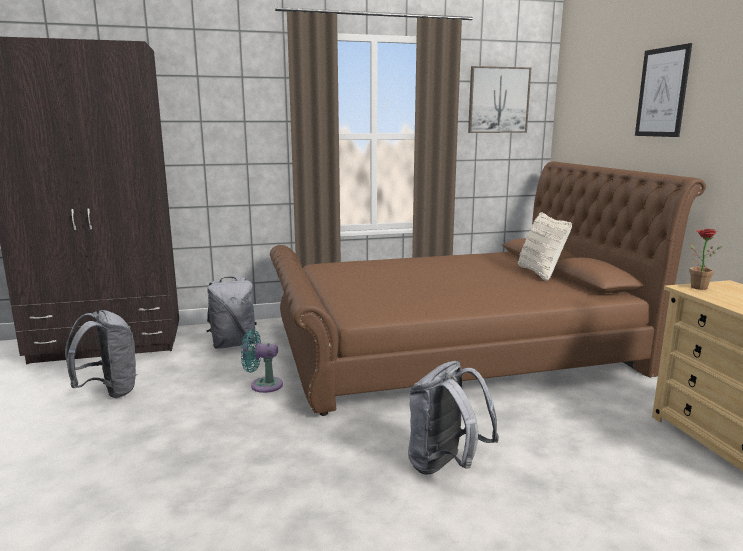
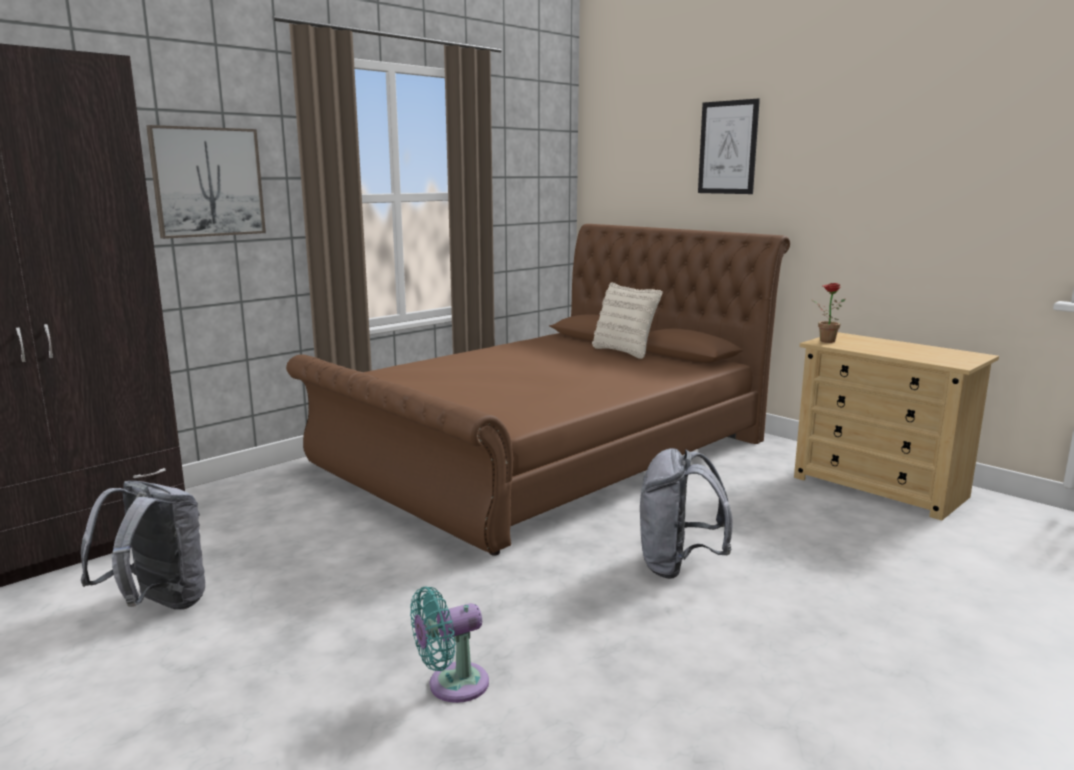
camera: 30 degrees left, 0 degrees up
(233, 344) = (269, 505): grey backpack -> none
(263, 385) = (379, 542): turquoise fan -> turquoise fan (452, 685)
(498, 100) = (525, 151): picture -> picture (208, 182)

